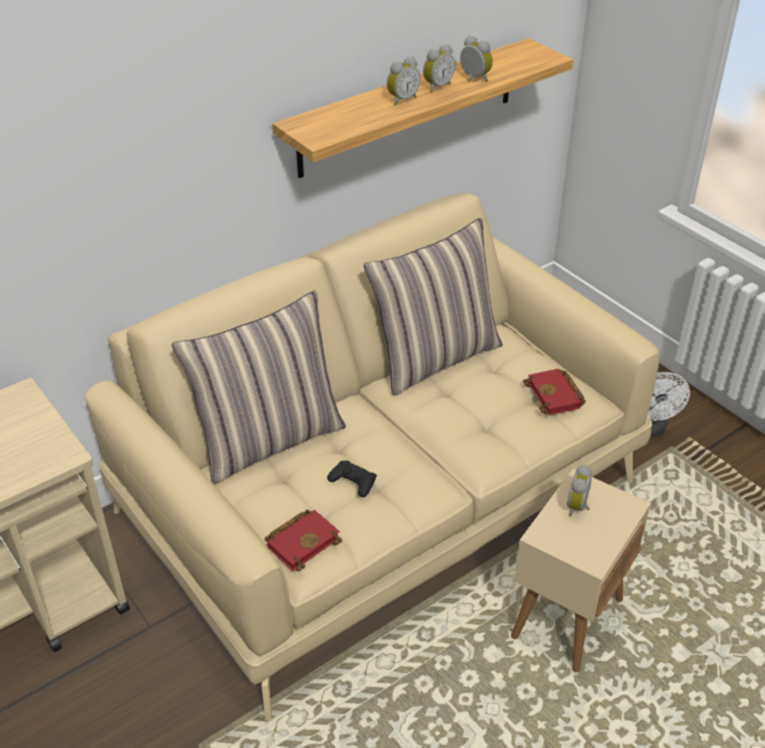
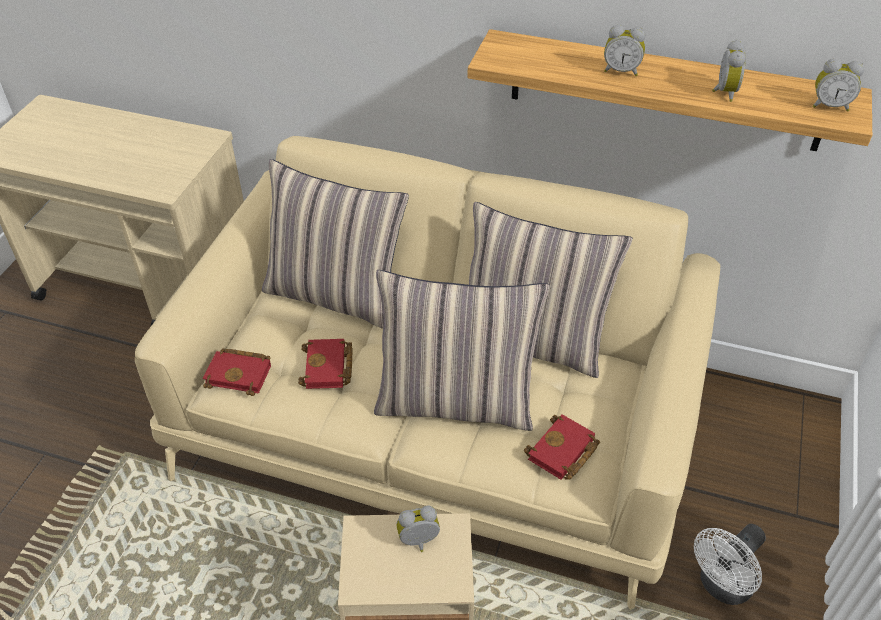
camera: 55 degrees right, 5 degrees up
(353, 481) = (328, 368): black game controller -> red book
(436, 87) = (675, 78): alarm clock -> alarm clock (829, 106)
(456, 426) = (457, 401): none -> pillow

